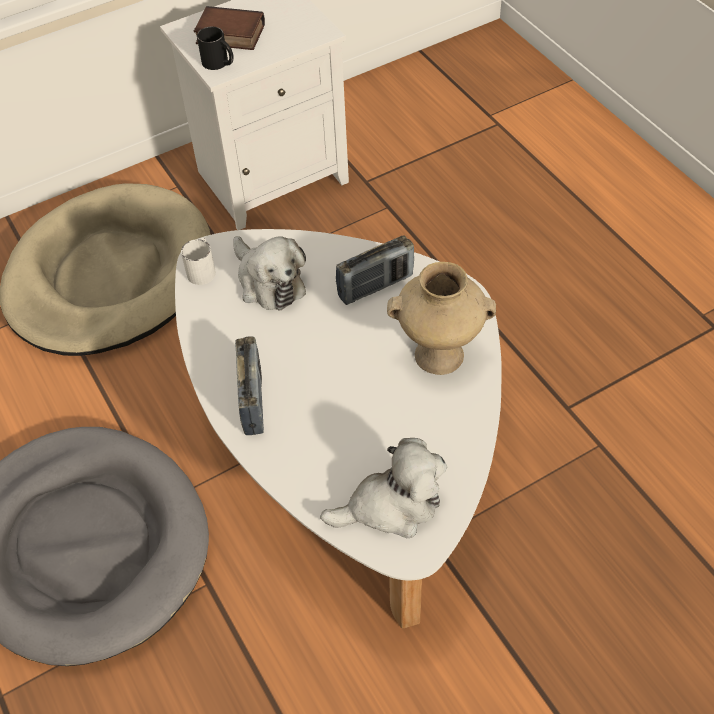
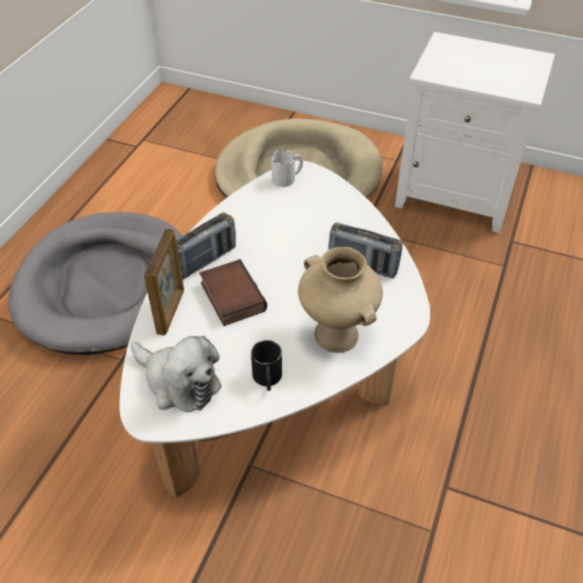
camera: 50 degrees right, 5 degrees down
(219, 63) = (435, 69): black mug -> black mug (267, 379)
(229, 35) = (465, 59): book -> book (230, 297)
(268, 282) = (309, 212): plush toy -> none
(295, 465) = (171, 311): none -> picture frame

